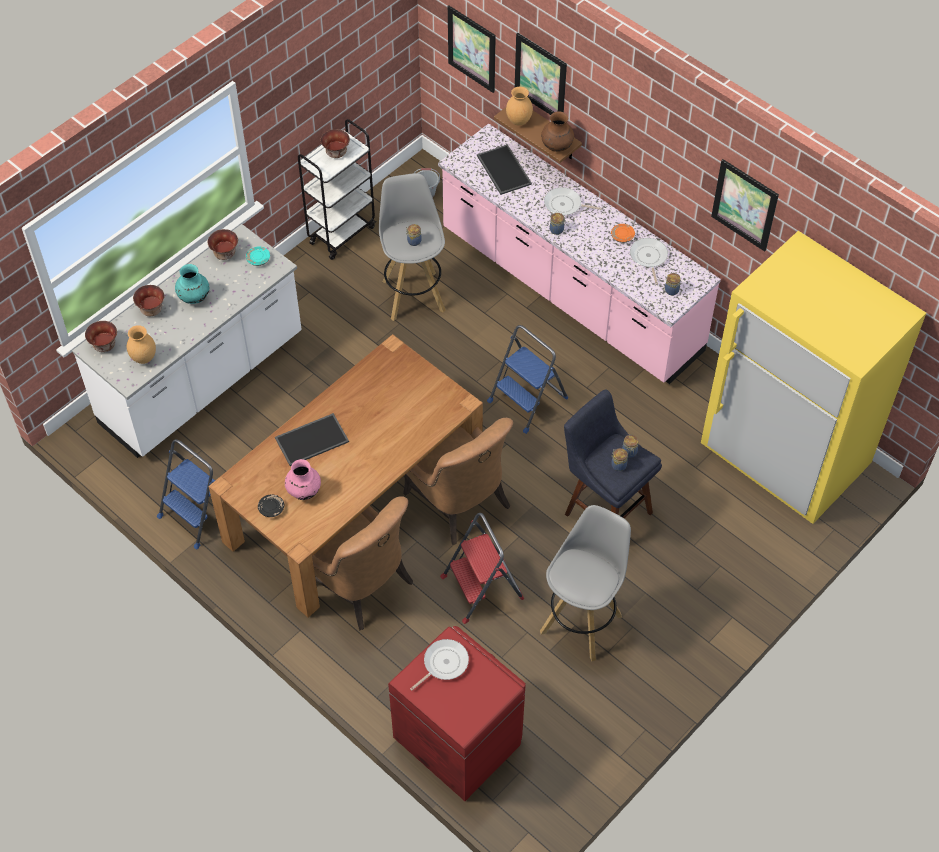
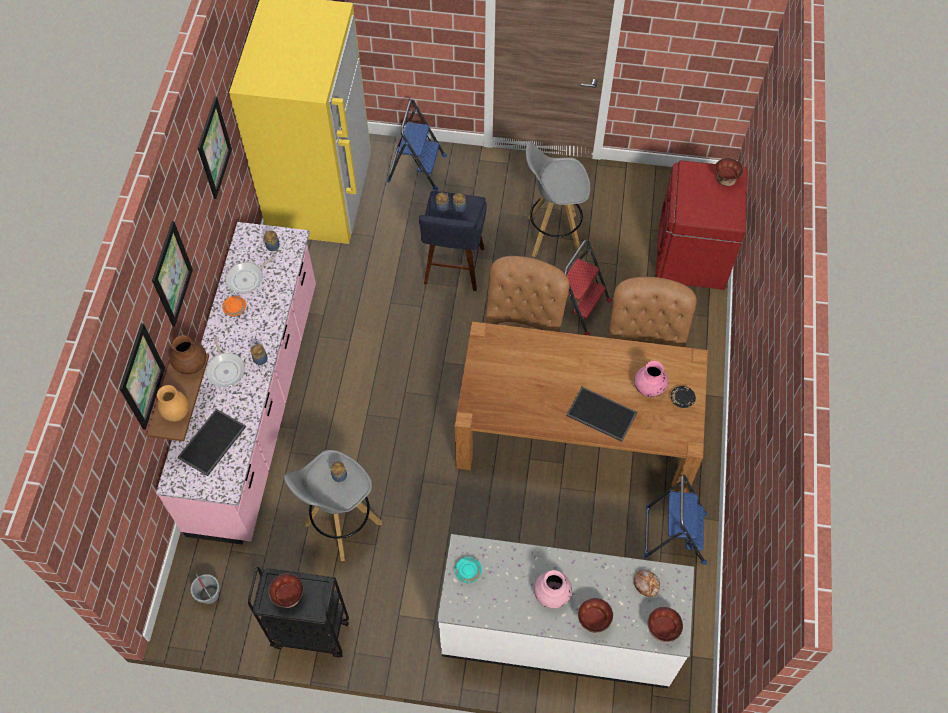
camera: 125 degrees left, 5 degrees up
(144, 358) = (646, 584): brown vase -> bread
(194, 297) = (552, 594): turquoise vase -> pink vase
(225, 253) = (483, 607): bowl -> bowl (725, 180)
(342, 234) = (310, 636): white cart -> black cart
(443, 663) = (704, 209): frying pan -> none
(472, 49) = (117, 485): picture -> picture (172, 274)
(530, 398) = (388, 371): blue step ladder -> blue step ladder (414, 167)

